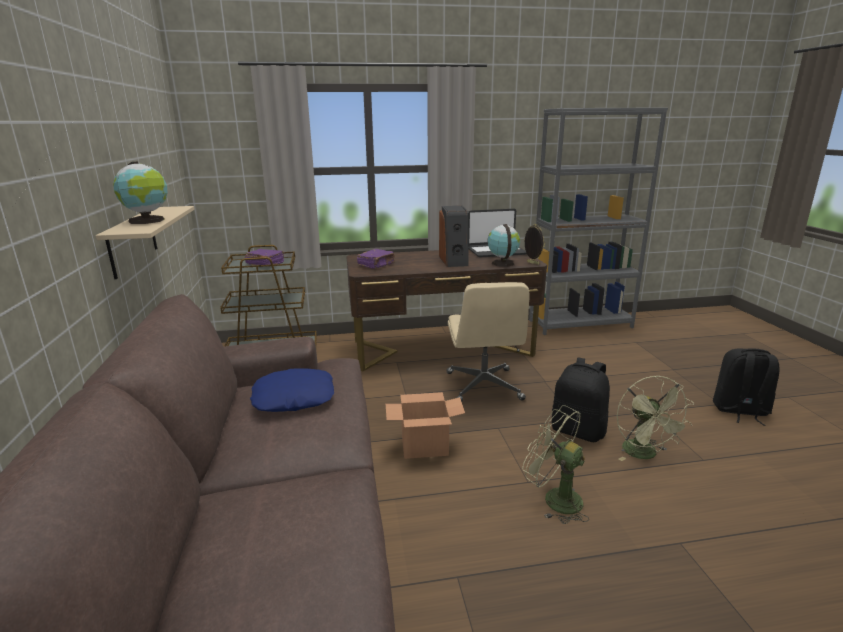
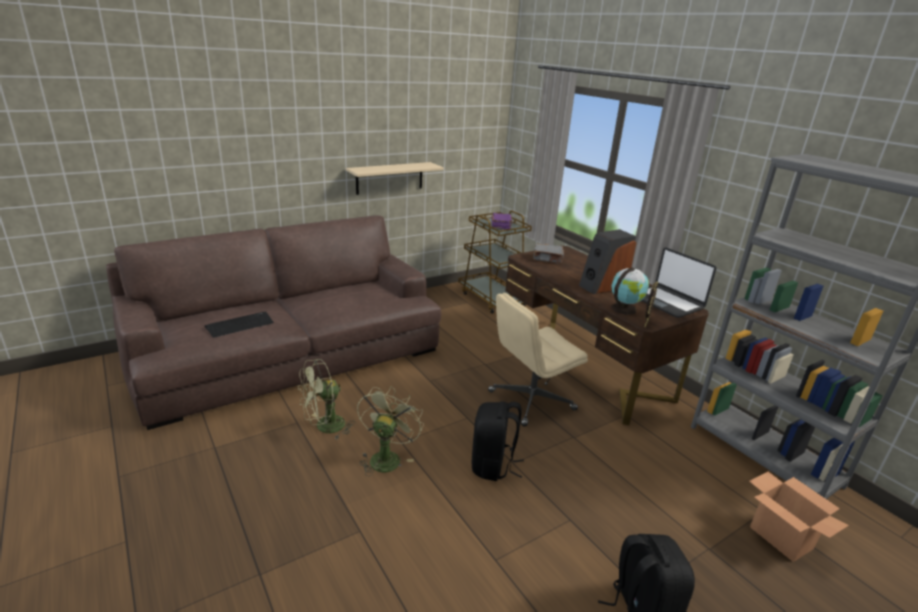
camera: 65 degrees right, 5 degrees up
(147, 221) = (386, 168): globe -> none
(294, 397) = (360, 296): blue pillow -> none
(303, 532) = (240, 325): none -> keyboard
(376, 265) = (548, 259): purple book -> grey book
(424, 447) = (418, 386): cardboard box -> cardboard box (780, 537)
(644, 454) = (479, 512): green fan -> green fan (324, 427)

